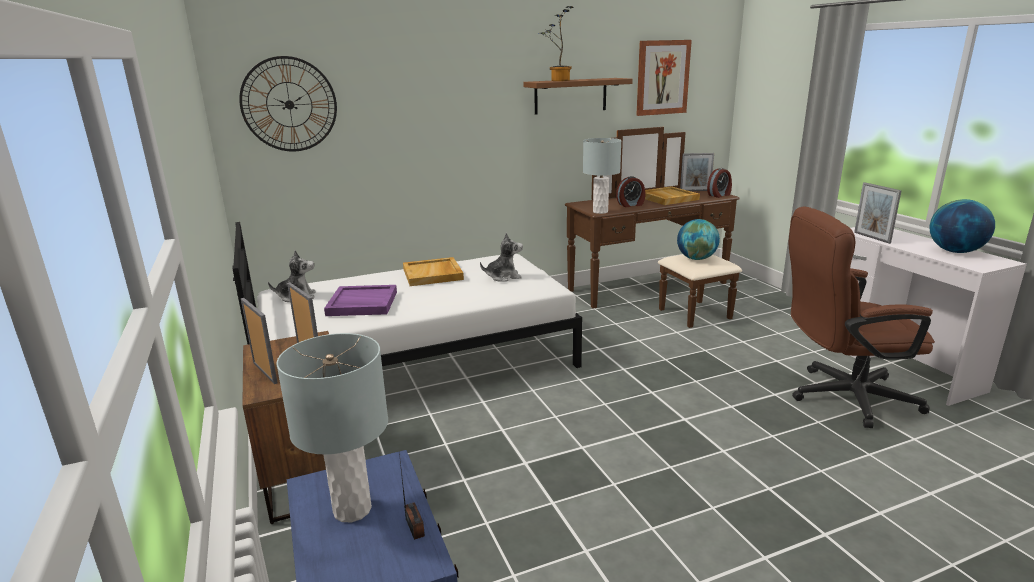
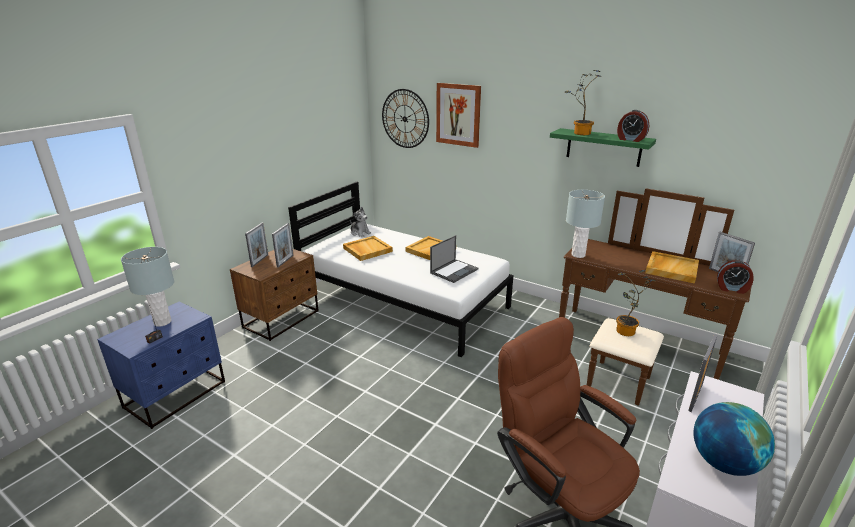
camera: 55 degrees right, 5 degrees up
(362, 303) = (367, 250): purple tray -> beige tray
(503, 277) = (454, 271): plush toy -> laptop
(570, 96) = (603, 147): brown shelf -> green shelf
(631, 205) = (619, 260): alarm clock -> alarm clock (630, 139)
(662, 77) = (717, 147): picture -> picture (458, 114)
(696, 258) = (625, 333): globe -> potted plant

